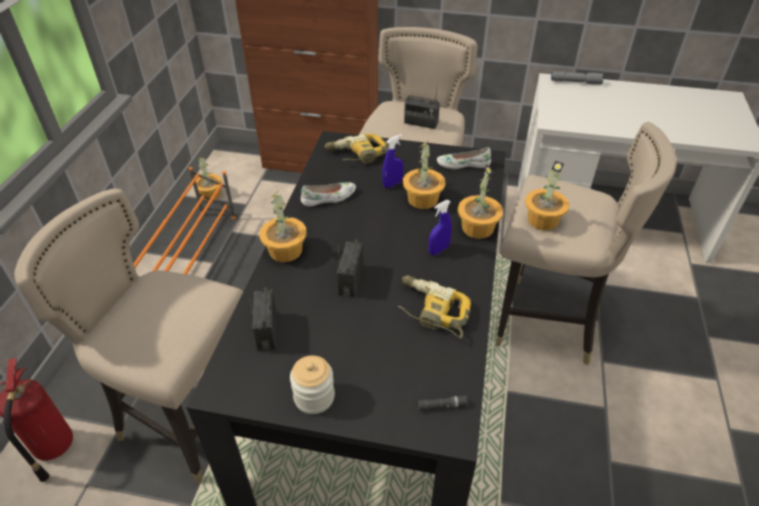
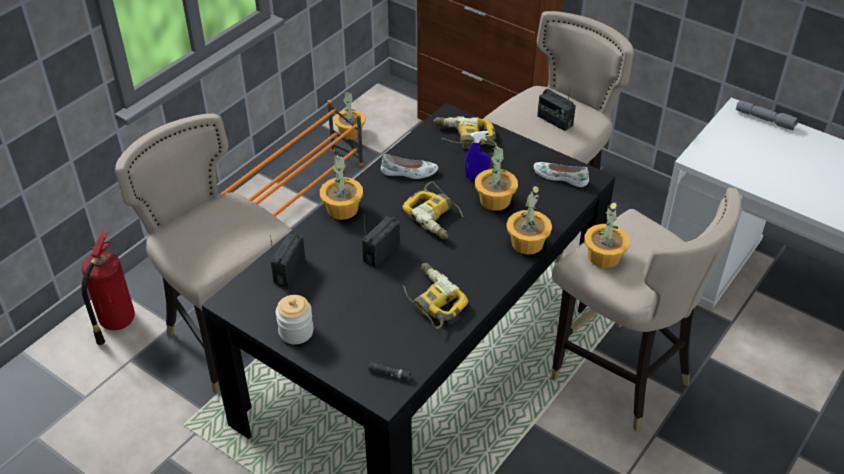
camera: 25 degrees right, 0 degrees up
(380, 230) = (435, 217): none -> power drill
(438, 250) = (476, 251): blue spray bottle -> none

